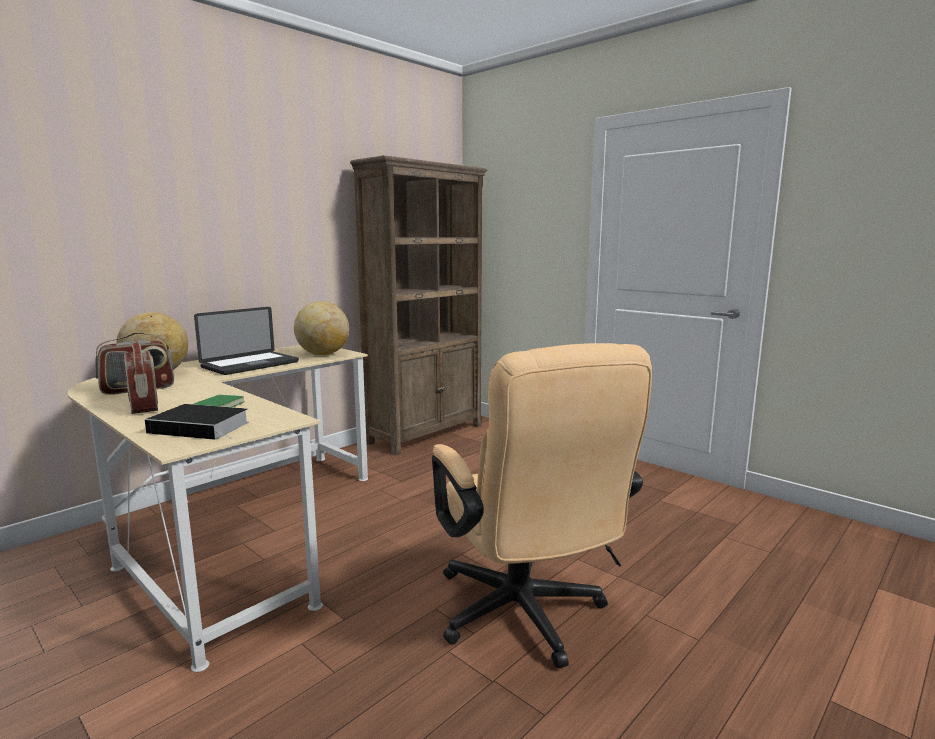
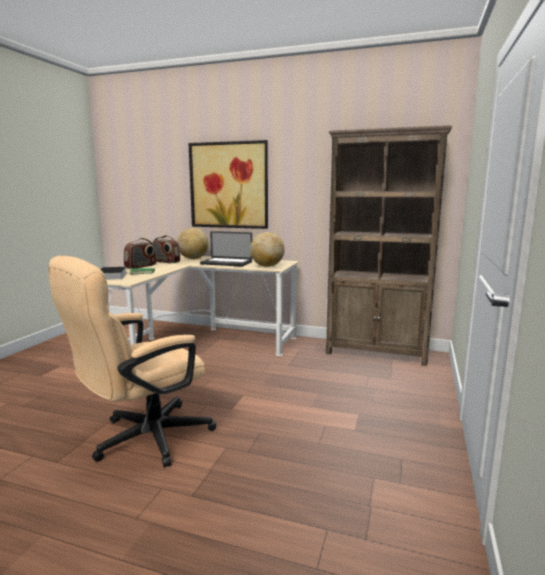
camera: 65 degrees right, 0 degrees up
(180, 226) = (229, 185): none -> picture

